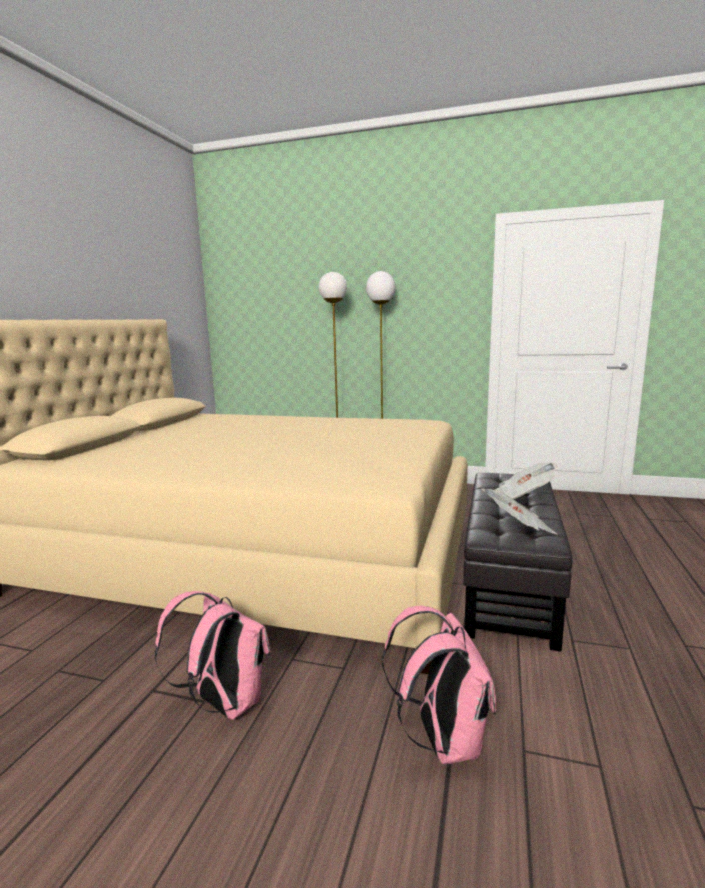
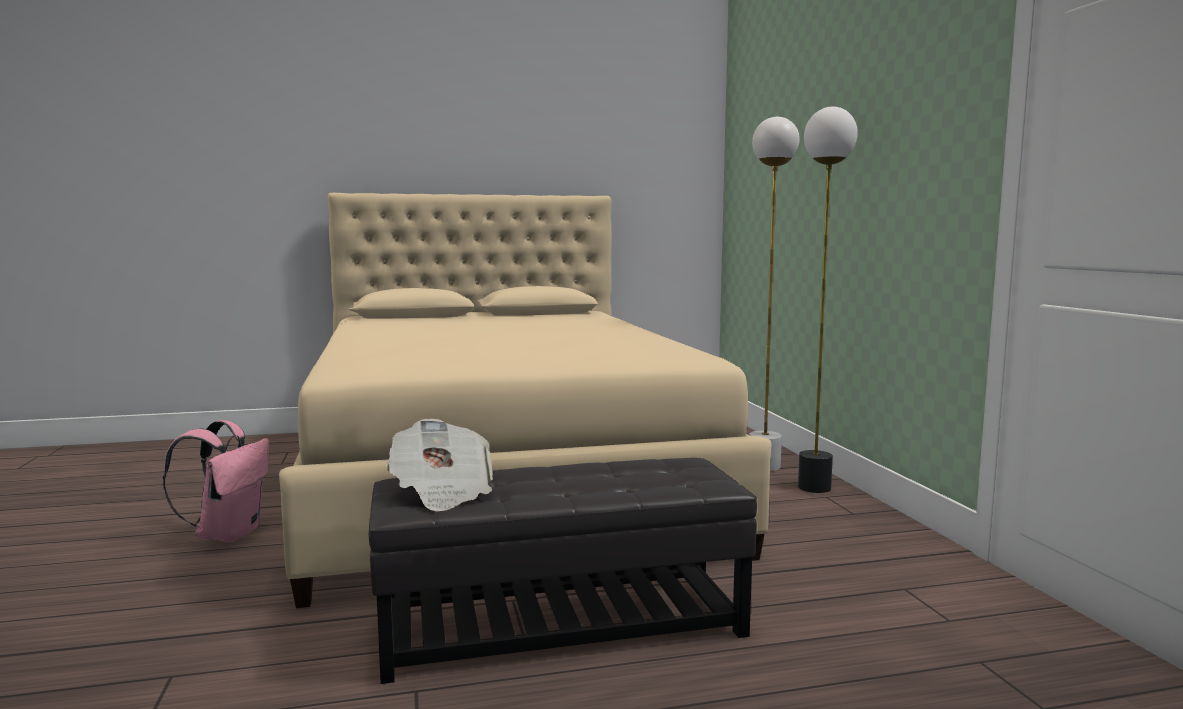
camera: 60 degrees right, 5 degrees down
(443, 739) = (188, 630): pink backpack -> none
(520, 498) = (581, 484): newspaper -> none

